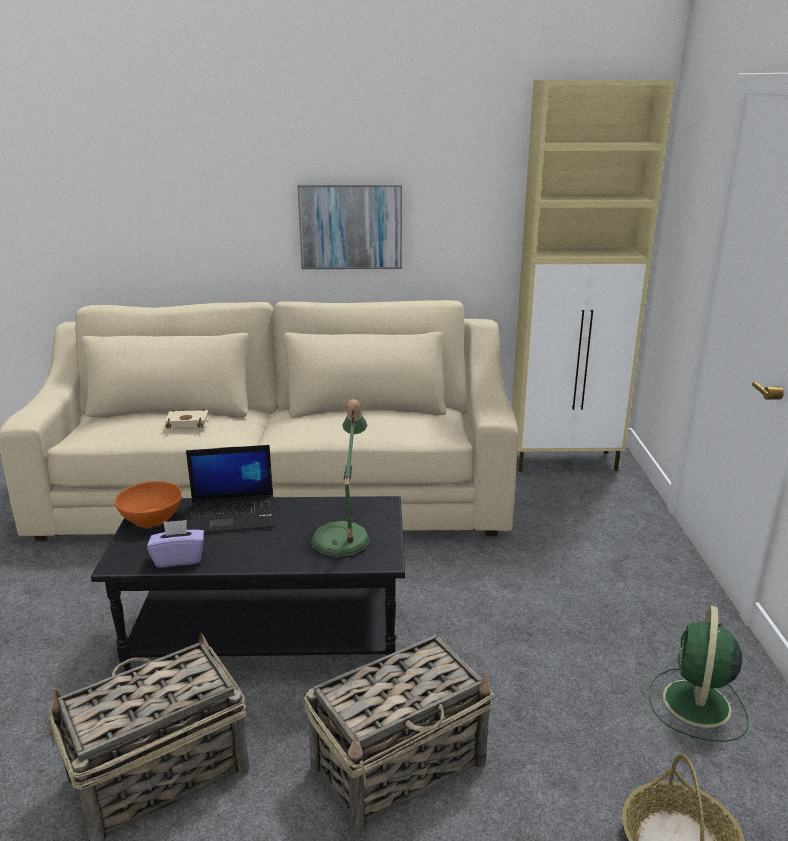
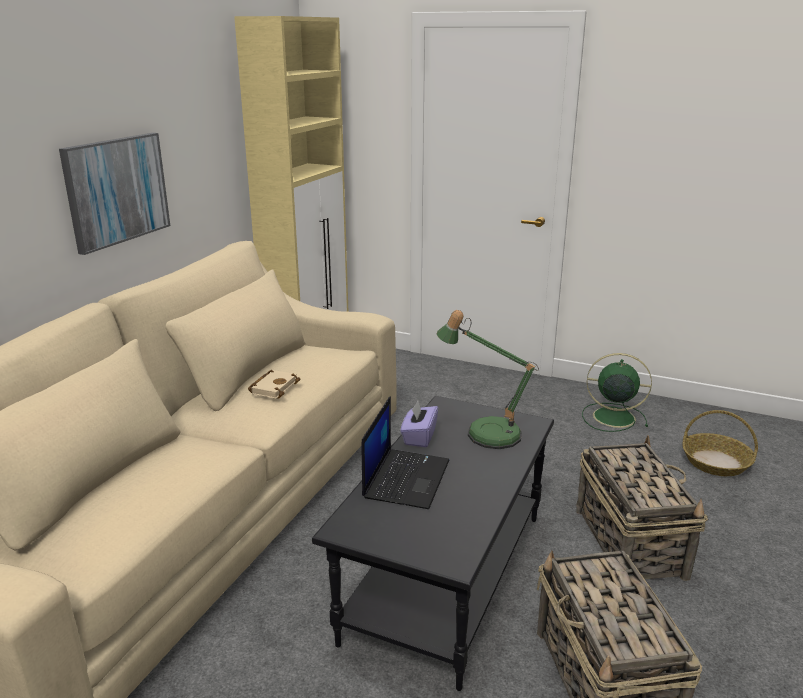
camera: 65 degrees left, 0 degrees up
(151, 518) = (372, 530): orange bowl -> none
(179, 558) = (471, 521): purple tissue box -> purple tissue box (419, 437)
(189, 421) = (169, 465): beige book -> beige book (273, 387)
(696, 705) = (611, 417): green fan -> green fan turned 150 degrees clockwise

